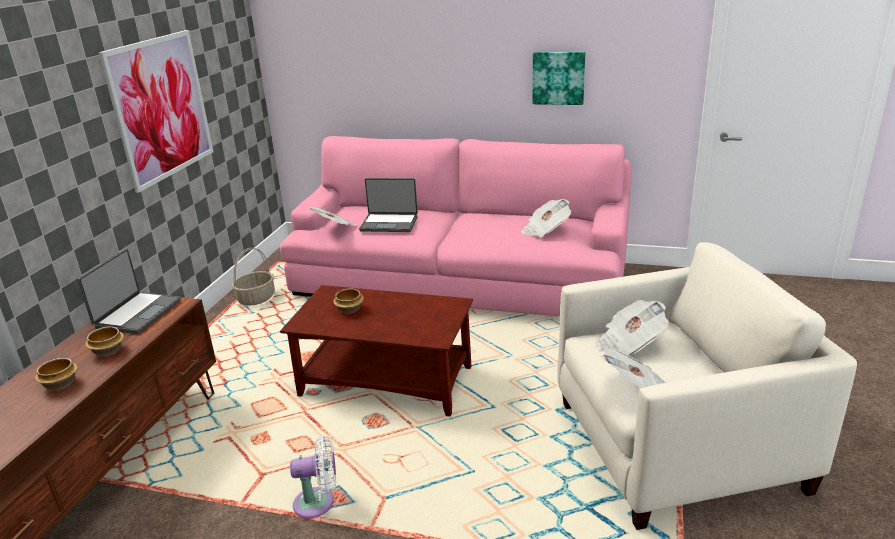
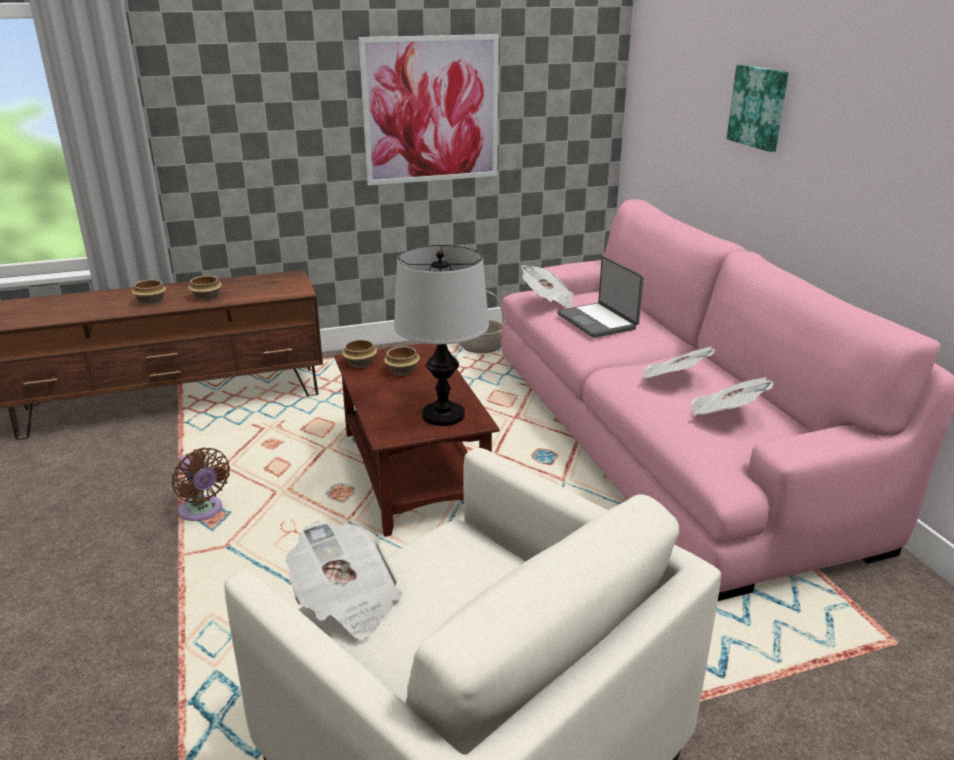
camera: 55 degrees right, 0 degrees up
(137, 314) = (271, 284): laptop -> none
(313, 322) = (361, 363): none -> bowl
(318, 503) = (202, 512): white fan -> brown fan
(434, 312) = (443, 415): none -> table lamp
(558, 78) = (897, 193): picture -> picture (759, 107)
(629, 343) = (463, 566): newspaper -> newspaper (673, 380)

